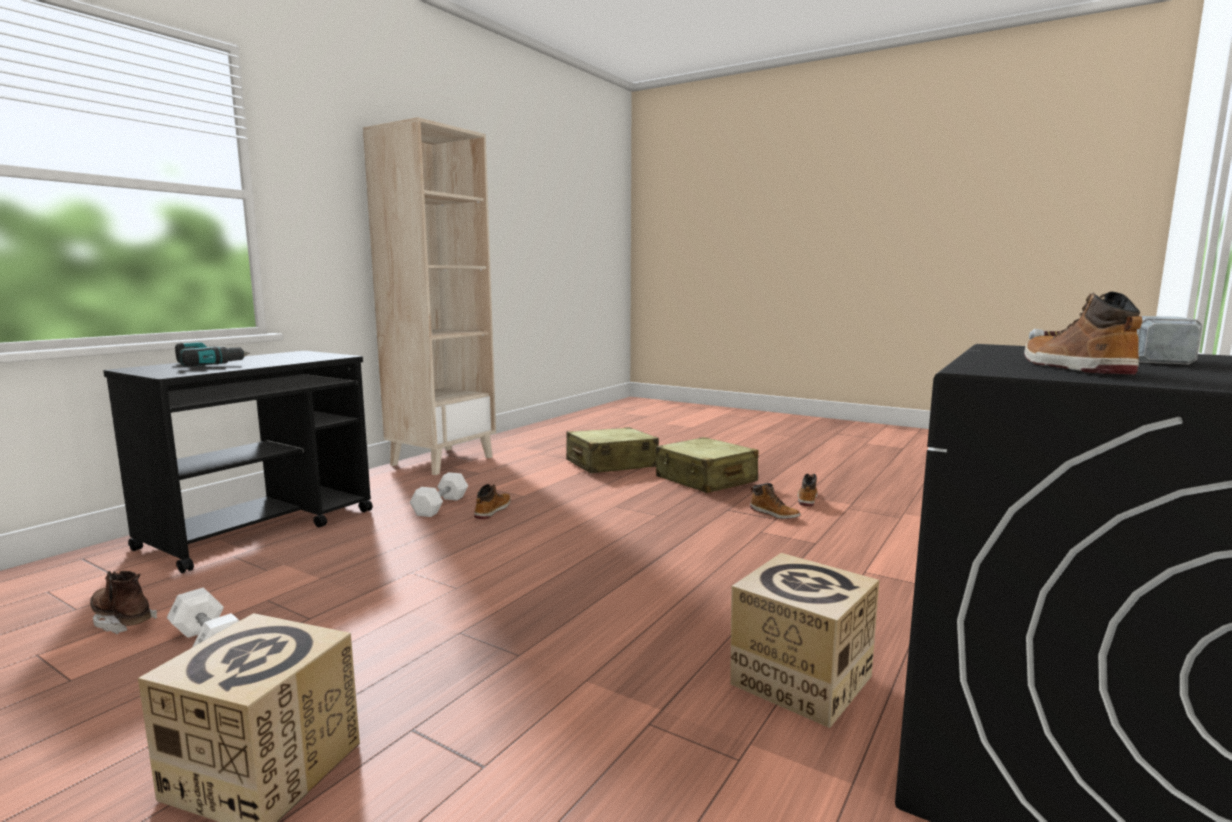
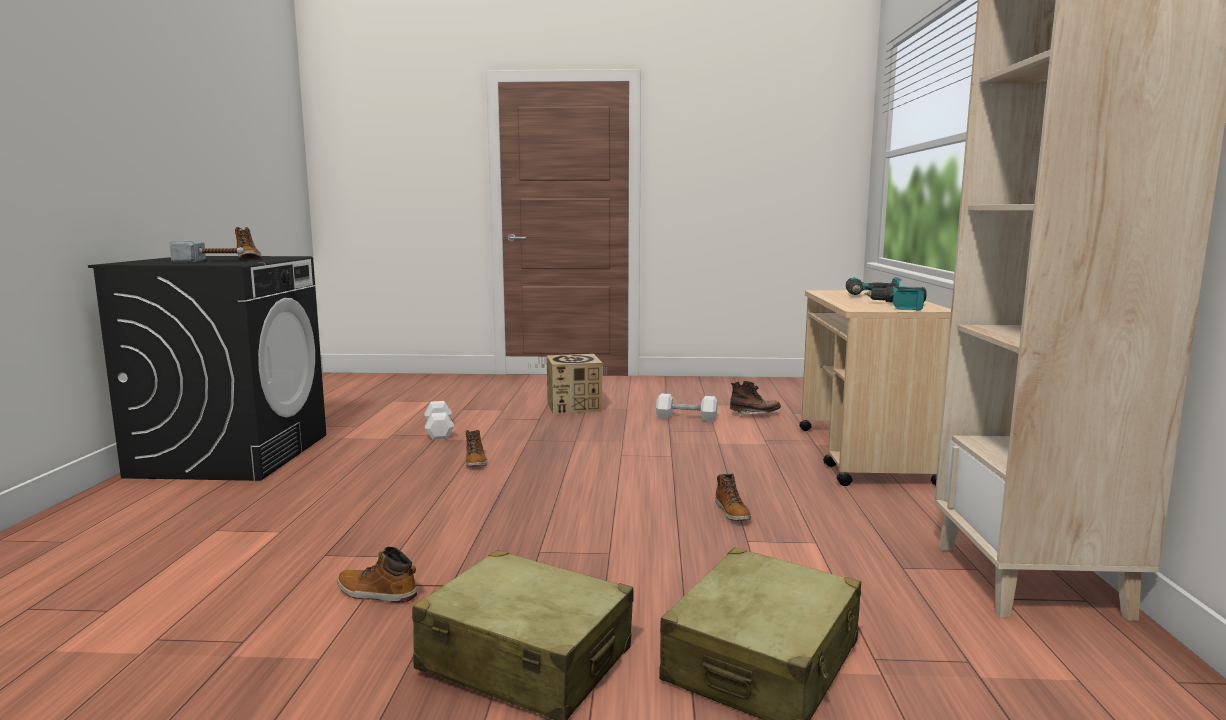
camera: 150 degrees right, 0 degrees up
(262, 528) = (864, 455): black cart -> beige cart
(298, 355) = (898, 306): none -> power drill
(440, 506) = (797, 505): white dumbbell -> white dumbbell (439, 431)
(800, 680) = (360, 458): cardboard box -> none
(807, 499) = (314, 649): boot -> boot (476, 461)

